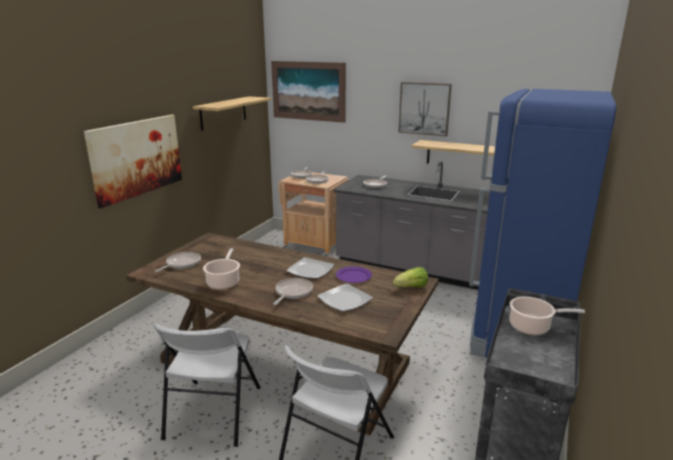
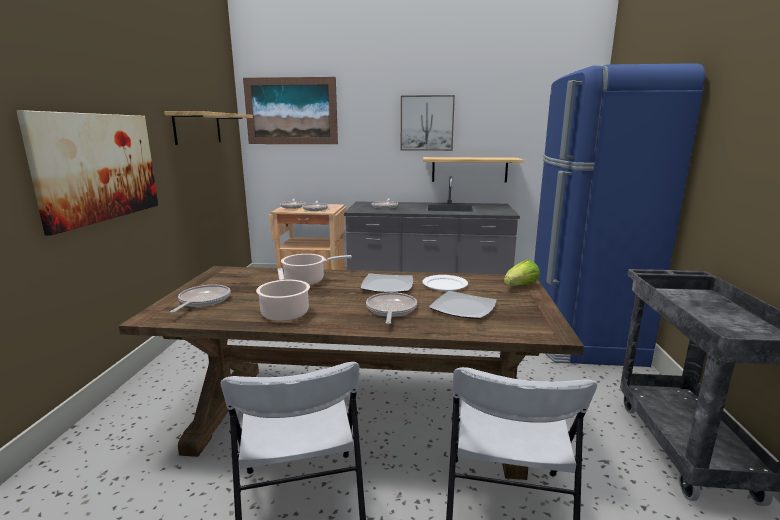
camera: 20 degrees left, 5 degrees down
(353, 276) = (445, 285): purple plate -> white plate
(532, 327) = (686, 301): cooking pot -> cooking pot (307, 281)

